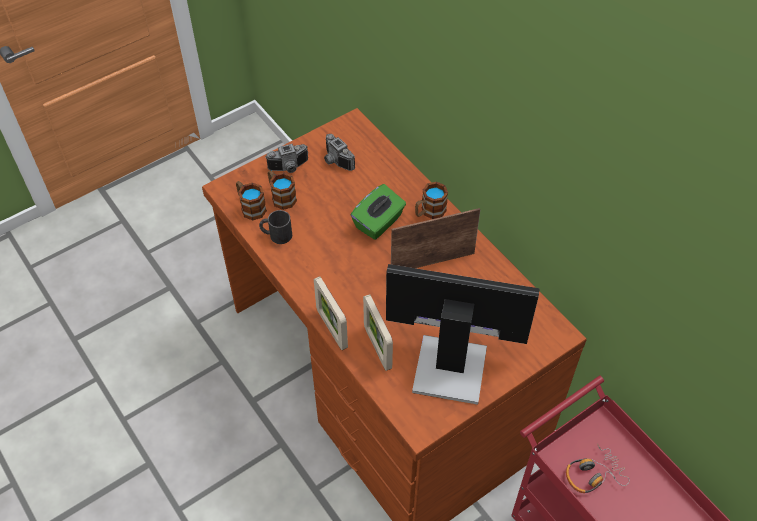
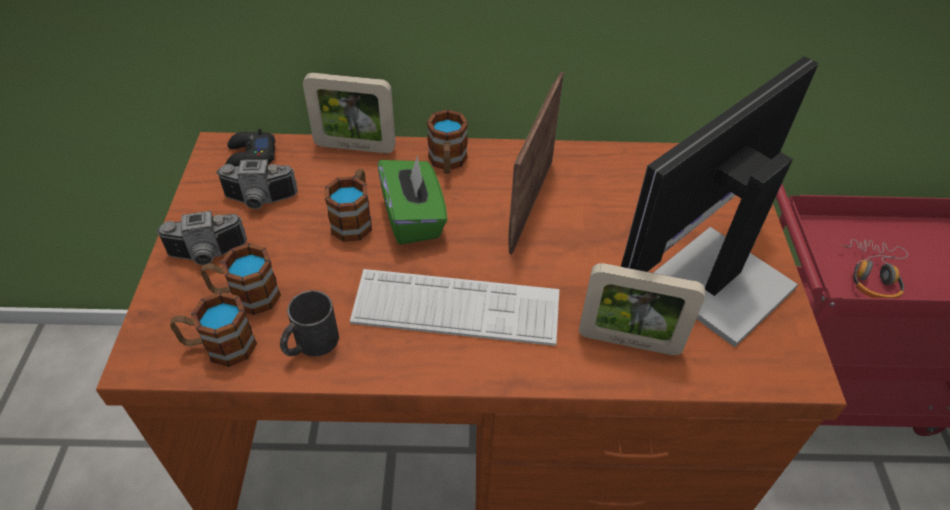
camera: 55 degrees left, 5 degrees down
(289, 168) = (207, 255): camera -> camera turned 60 degrees clockwise
(332, 329) = (552, 377): picture frame -> picture frame (355, 147)
(339, 272) = (456, 308): none -> keyboard
(357, 202) = (354, 219): none -> mug
(359, 137) = (250, 156): none -> black game controller

